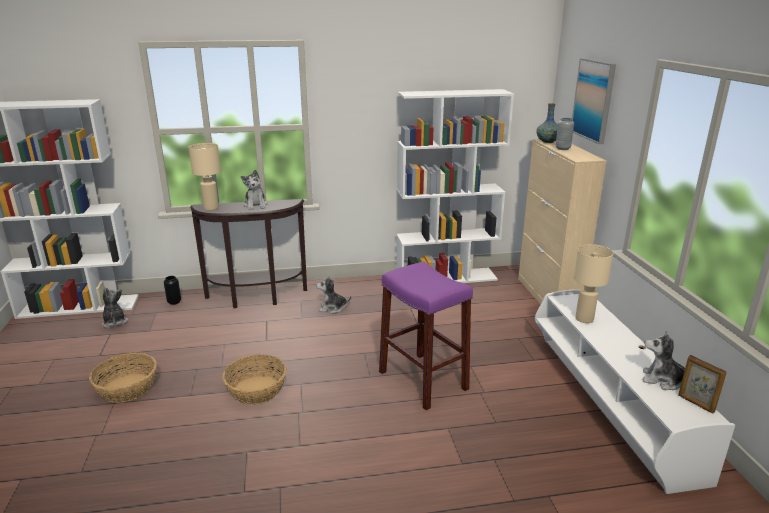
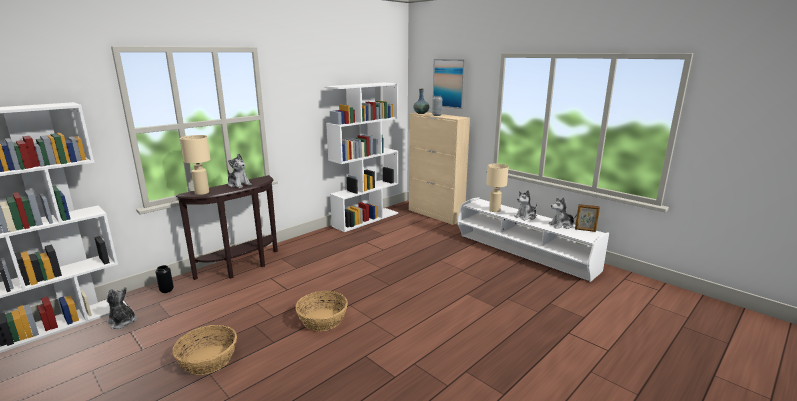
camera: 35 degrees left, 5 degrees down
(333, 308) = (312, 256): plush toy -> plush toy (526, 217)
(423, 380) = (423, 276): purple stool -> none

